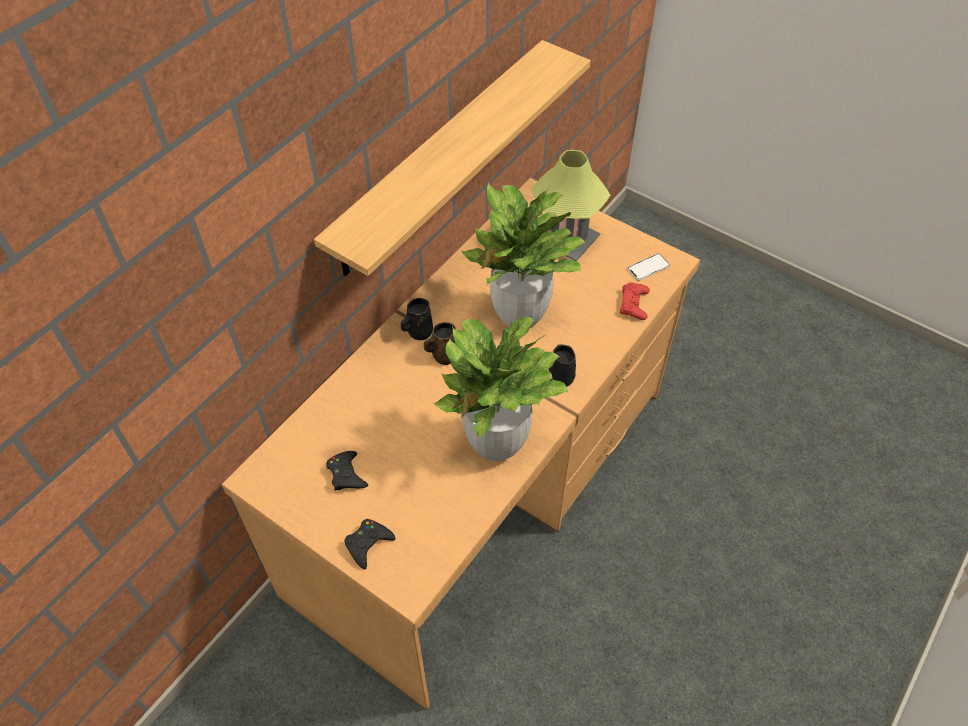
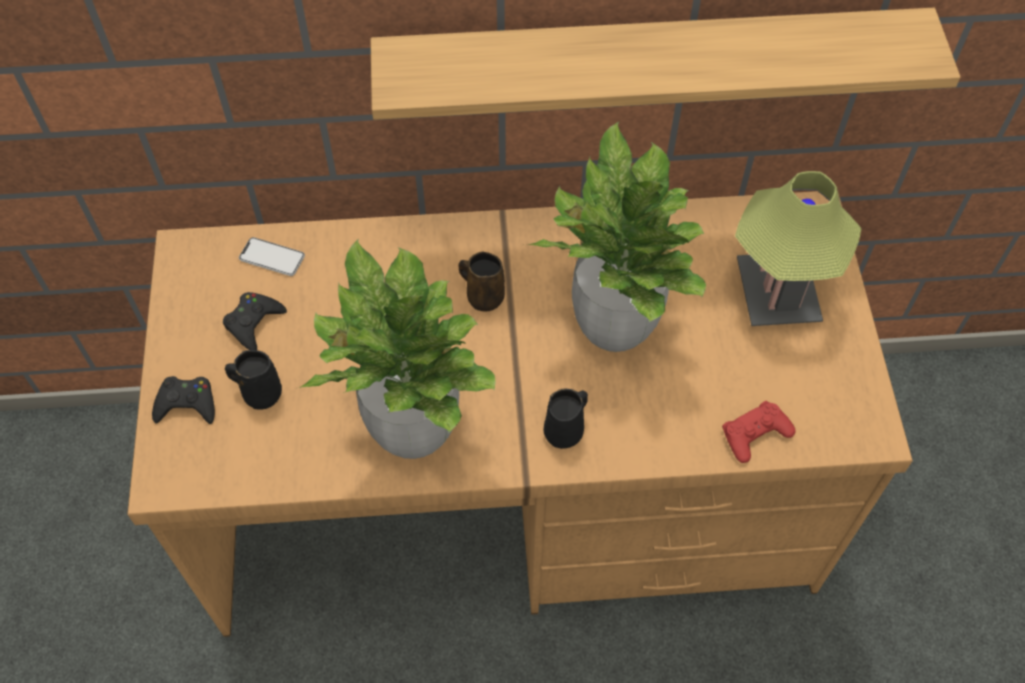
camera: 50 degrees right, 5 degrees up
(418, 332) = (493, 251): black mug -> black mug (260, 393)
(648, 267) = (832, 411): phone -> phone (272, 257)

